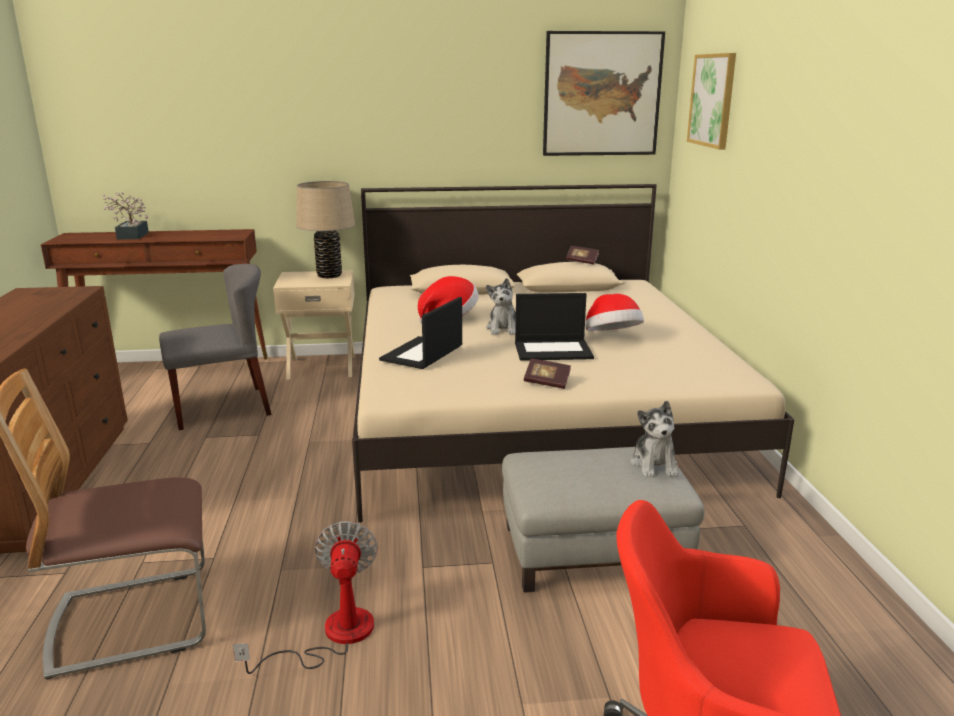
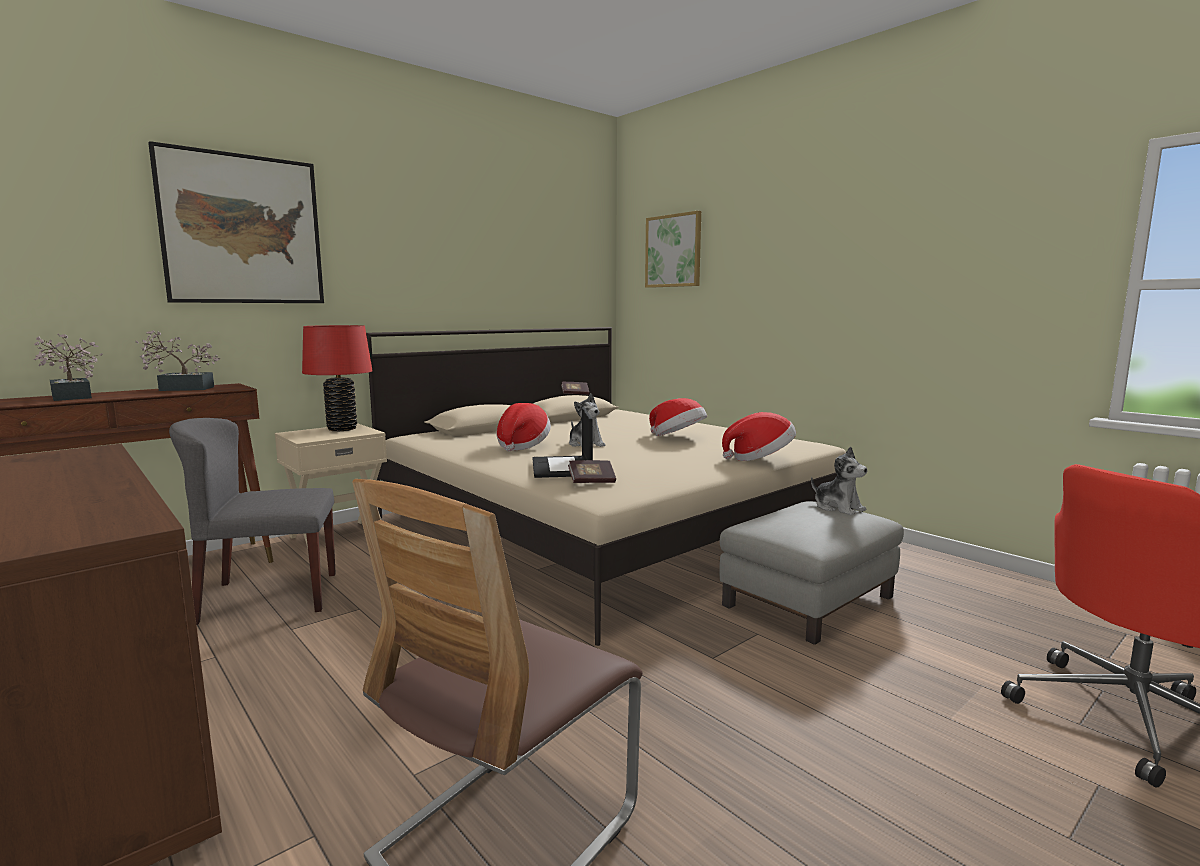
camera: 35 degrees left, 10 degrees down
(205, 233) = (181, 389): none -> potted plant
(222, 407) = (268, 597): grey chair -> grey chair turned 135 degrees counterclockwise
(329, 275) = (342, 429): beige table lamp -> red table lamp
(332, 636) = (737, 743): fan -> none
(547, 382) = (703, 467): book -> book (592, 481)
(553, 350) = (658, 449): laptop -> none
(601, 94) = (567, 250): picture -> picture (243, 230)
(630, 386) = (760, 459): none -> hat

